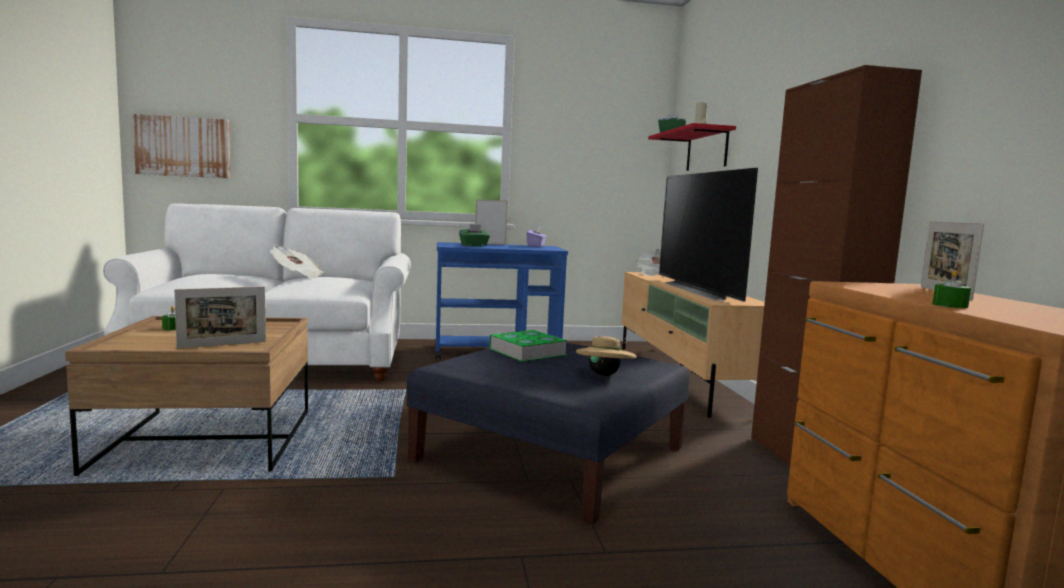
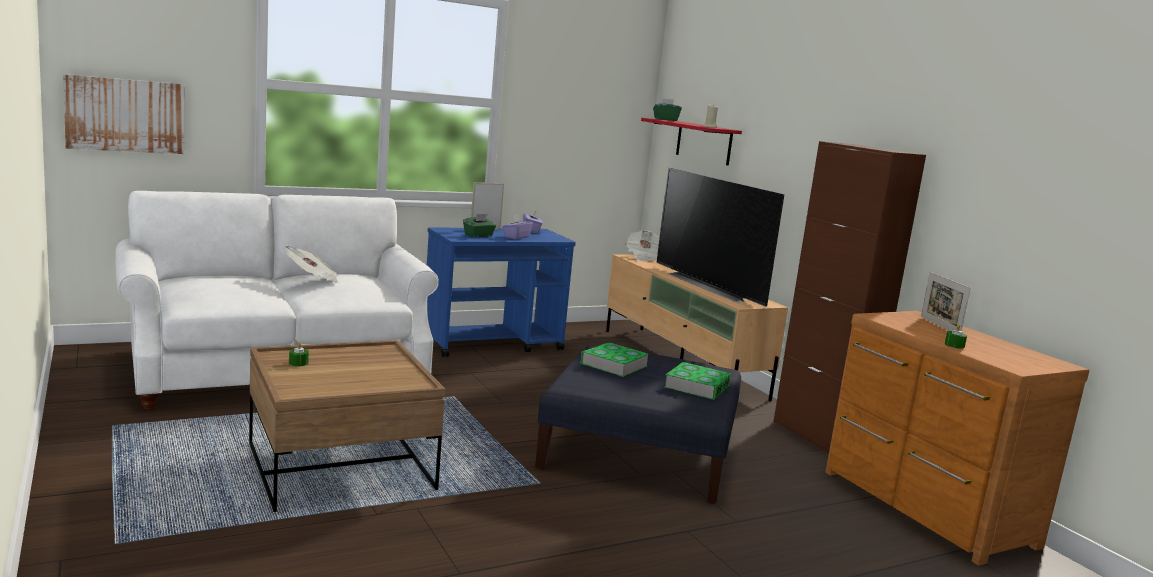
camera: 20 degrees left, 5 degrees up
(222, 345) = (383, 381): picture frame -> none
(510, 247) = (516, 237): none -> purple tissue box
(604, 375) = (697, 386): beige hat -> book

